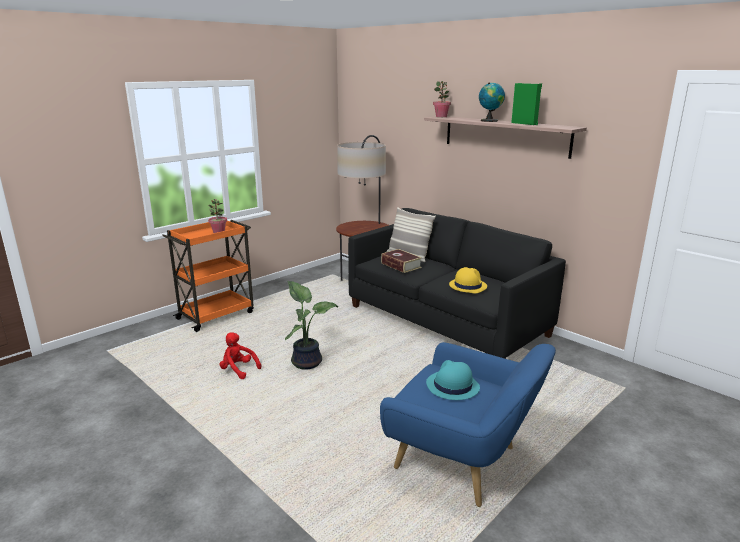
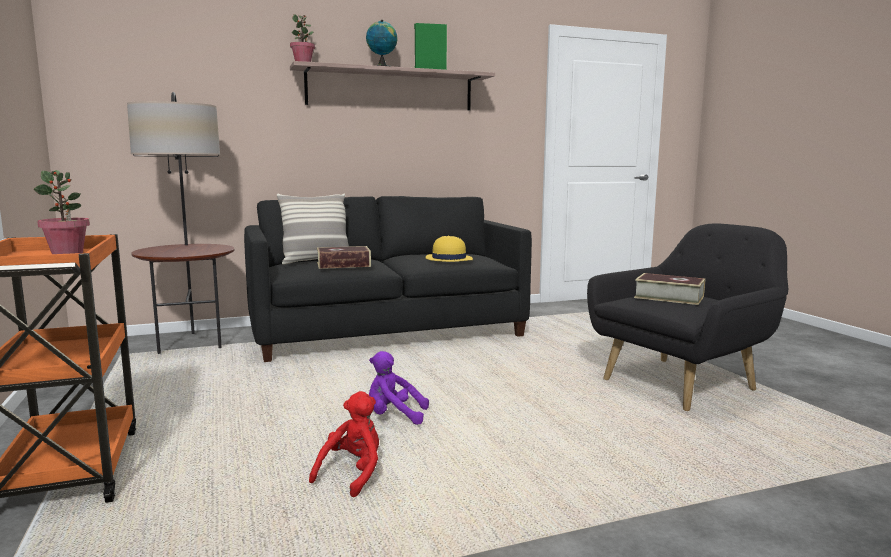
camera: 65 degrees left, 10 degrees down
(238, 370) = (352, 474): red plush toy -> red plush toy turned 150 degrees clockwise
(307, 362) = (394, 416): potted plant -> purple plush toy
(452, 386) = (669, 297): turquoise hat -> book
(462, 463) = (683, 382): blue armchair -> black armchair

